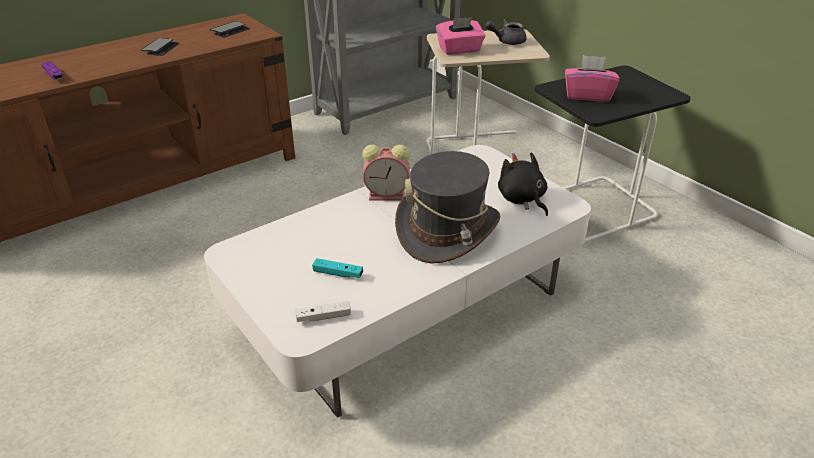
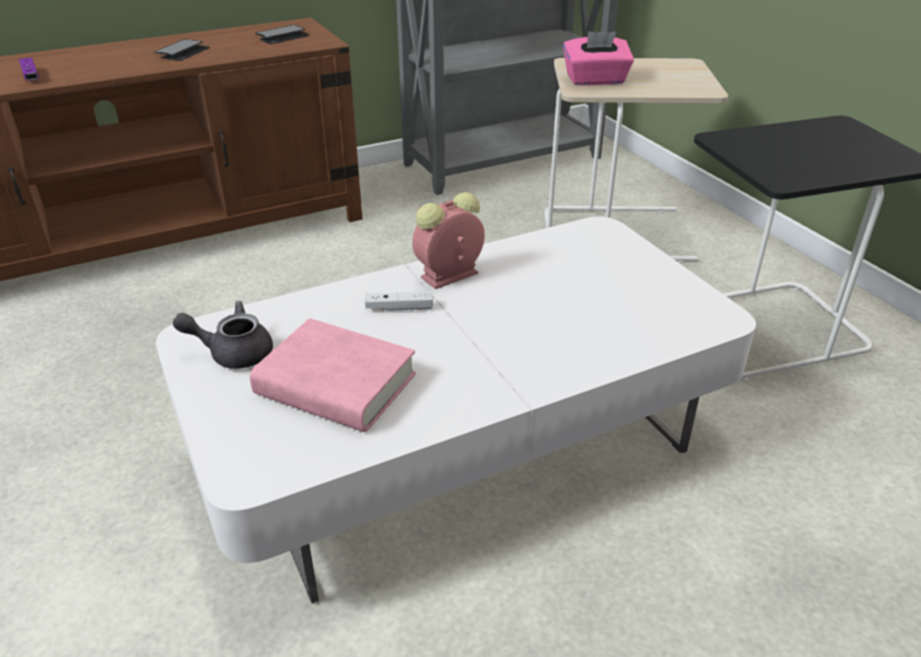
camera: 10 degrees right, 0 degrees up
(323, 317) = (291, 450): white game controller -> white game controller (399, 308)
(338, 273) = (336, 385): turquoise game controller -> pink book
(388, 195) = (448, 276): alarm clock -> alarm clock turned 135 degrees clockwise
(447, 230) = (520, 337): grey hat -> none
(507, 41) = (668, 73): grey teapot -> grey teapot (233, 352)
(522, 199) = (648, 302): black plush toy -> none
(587, 95) = (774, 153): pink tissue box -> none

